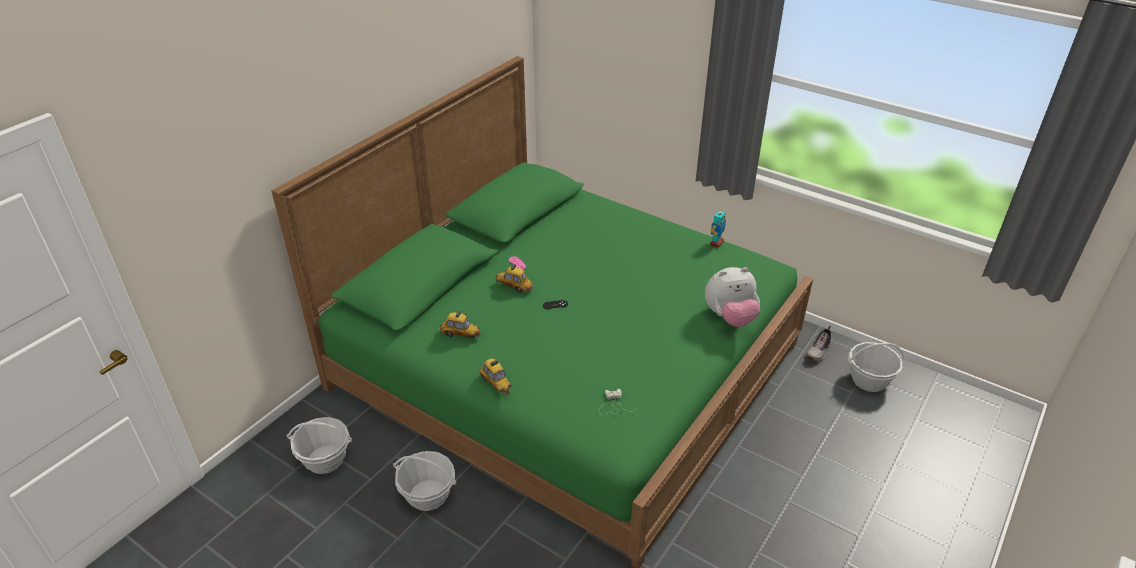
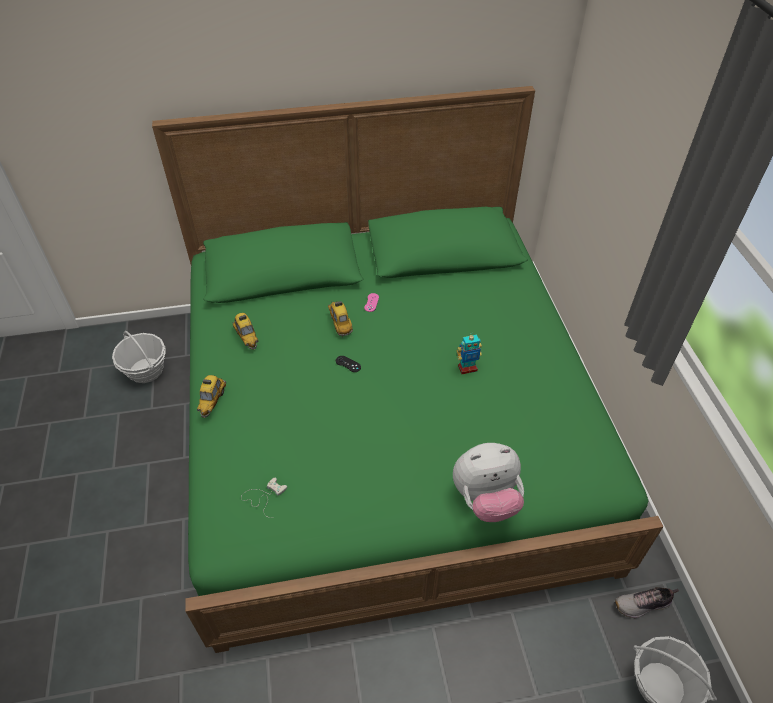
camera: 45 degrees right, 10 degrees up
(428, 495) = (166, 452): basket -> none
(716, 243) = (585, 408): toy robot -> toy robot (467, 368)
(730, 318) = (485, 499): plush toy -> plush toy turned 45 degrees counterclockwise

